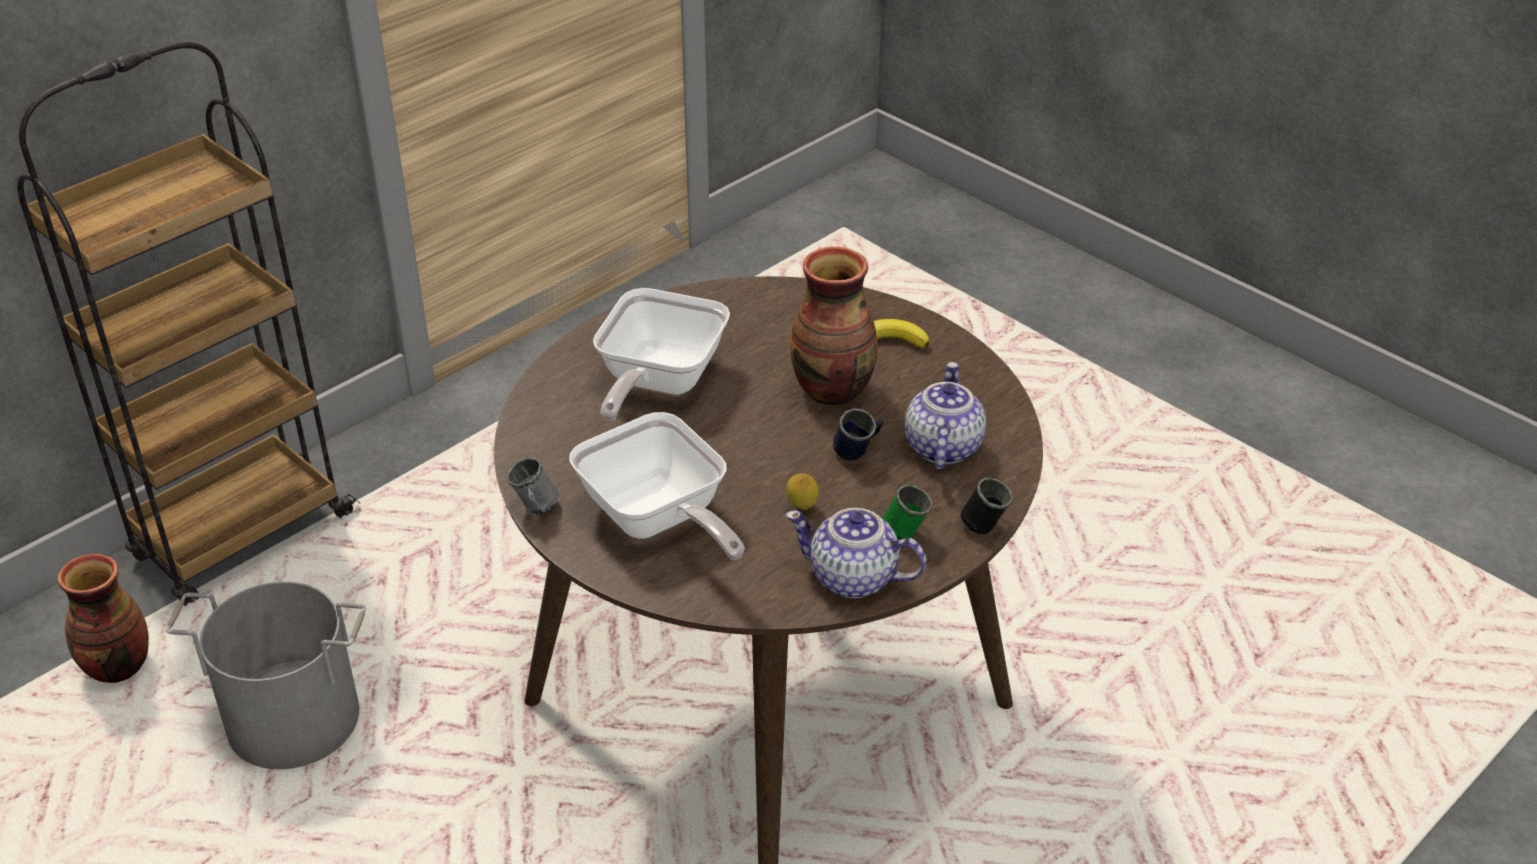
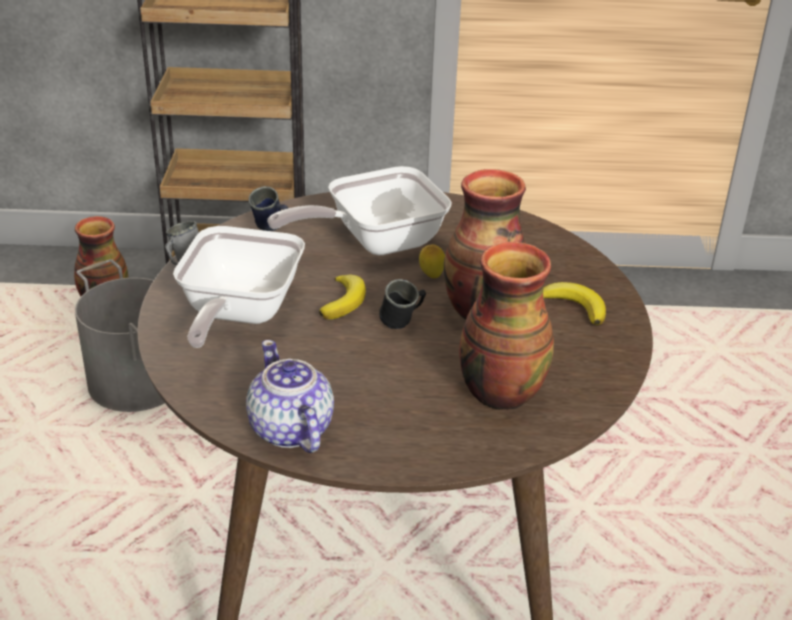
camera: 45 degrees right, 5 degrees down
(720, 451) = (344, 301): none -> banana
(802, 508) = (334, 365): lemon -> lemon (431, 276)
(858, 453) = (431, 359): blue mug -> blue mug (271, 229)
(905, 529) = (379, 425): green mug -> none
(942, 446) = (499, 392): teapot -> vase
(985, 522) = (444, 461): black mug -> black mug (403, 323)

